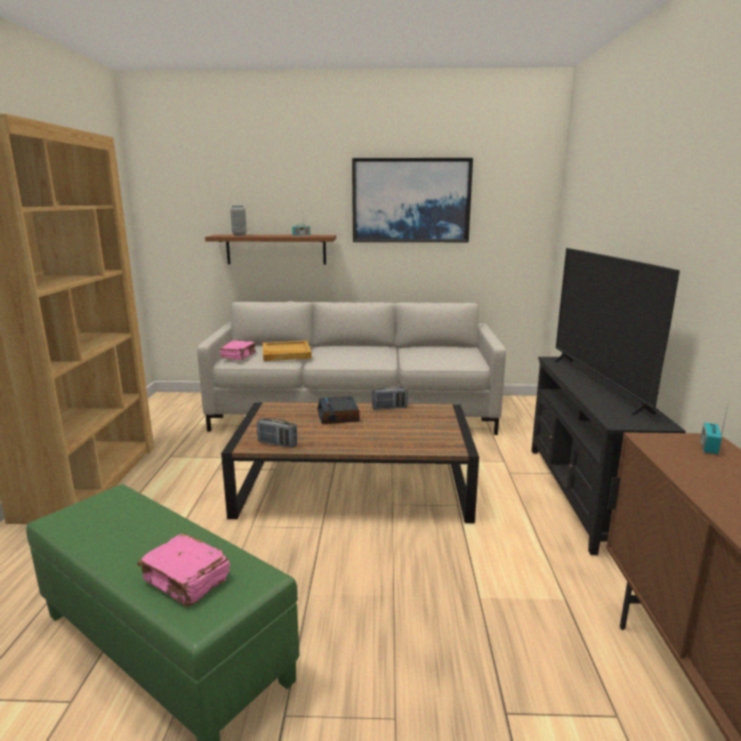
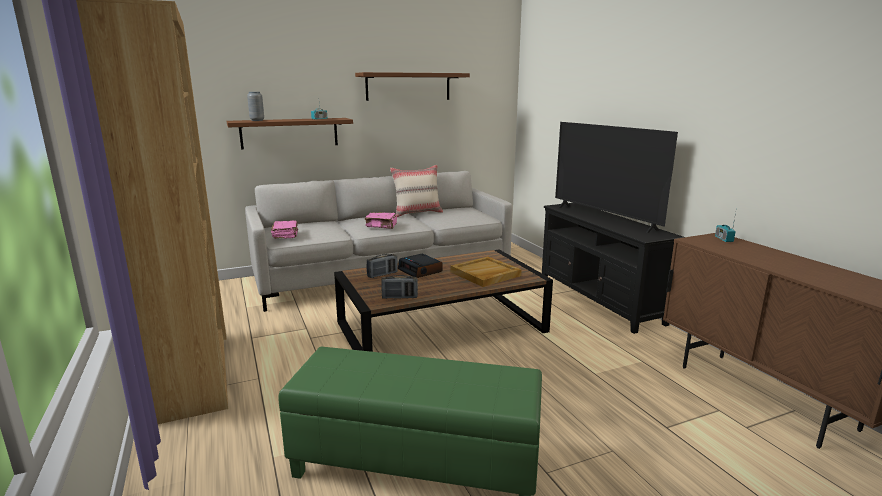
camera: 25 degrees left, 0 degrees up
(186, 581) = (475, 389): pink book -> pink book (381, 226)
(286, 353) = (326, 228): beige tray -> beige tray (485, 274)
(389, 408) = (452, 259): radio -> radio (382, 274)
(401, 347) = (417, 213): none -> beige pillow
(411, 201) = (408, 86): picture -> brown shelf

